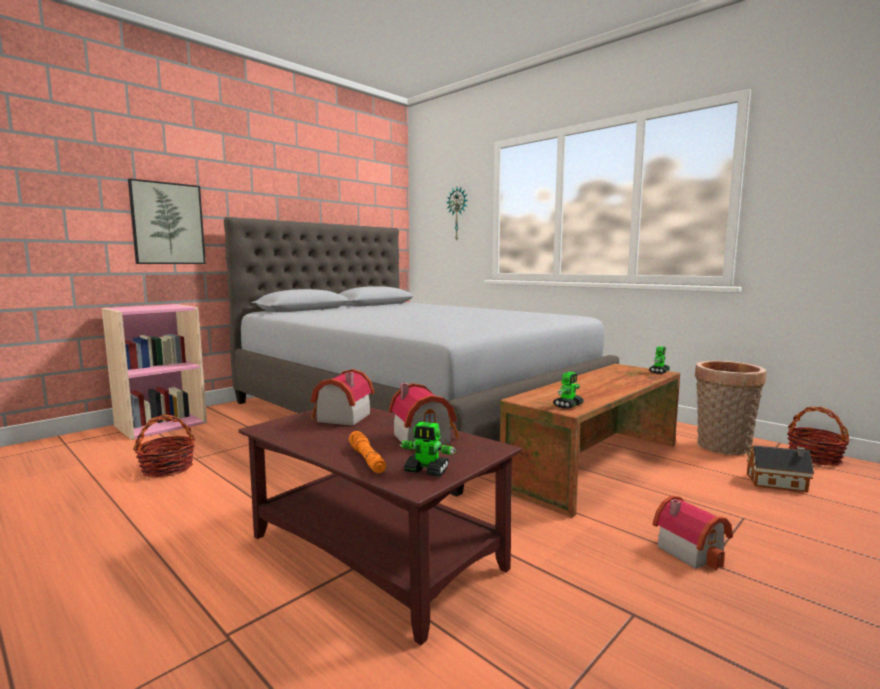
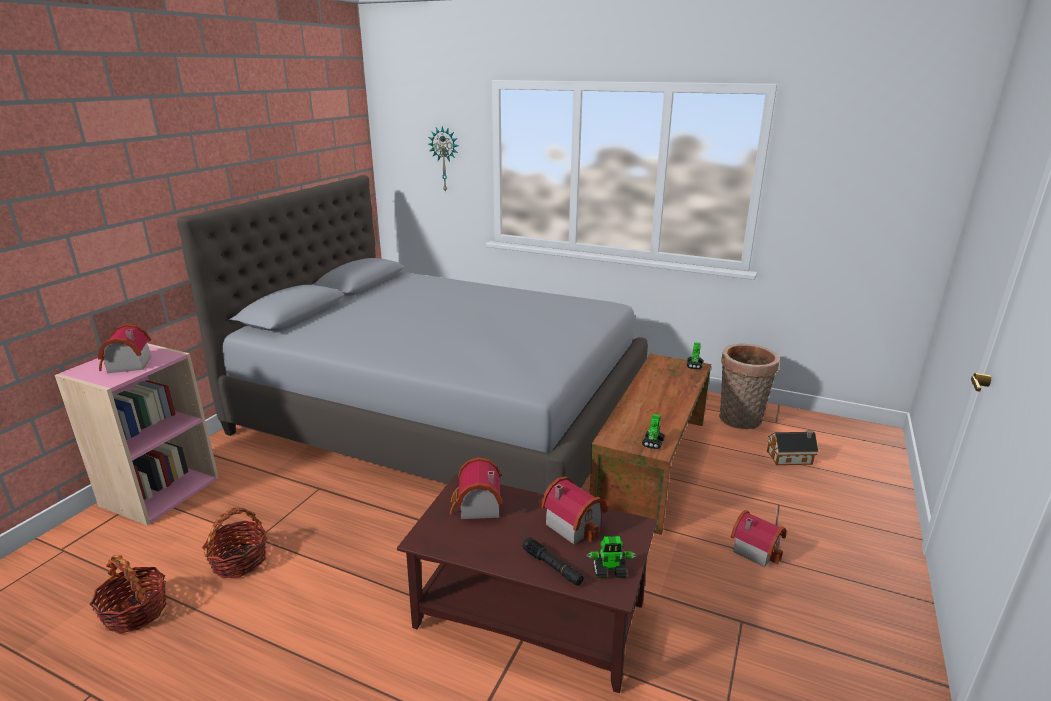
camera: 20 degrees left, 15 degrees up
(149, 307) = (126, 365): none -> toy house
(167, 223) = (107, 241): picture -> none
(367, 459) = (552, 567): orange flashlight -> black flashlight
(814, 458) = (807, 420): basket -> basket (136, 612)

